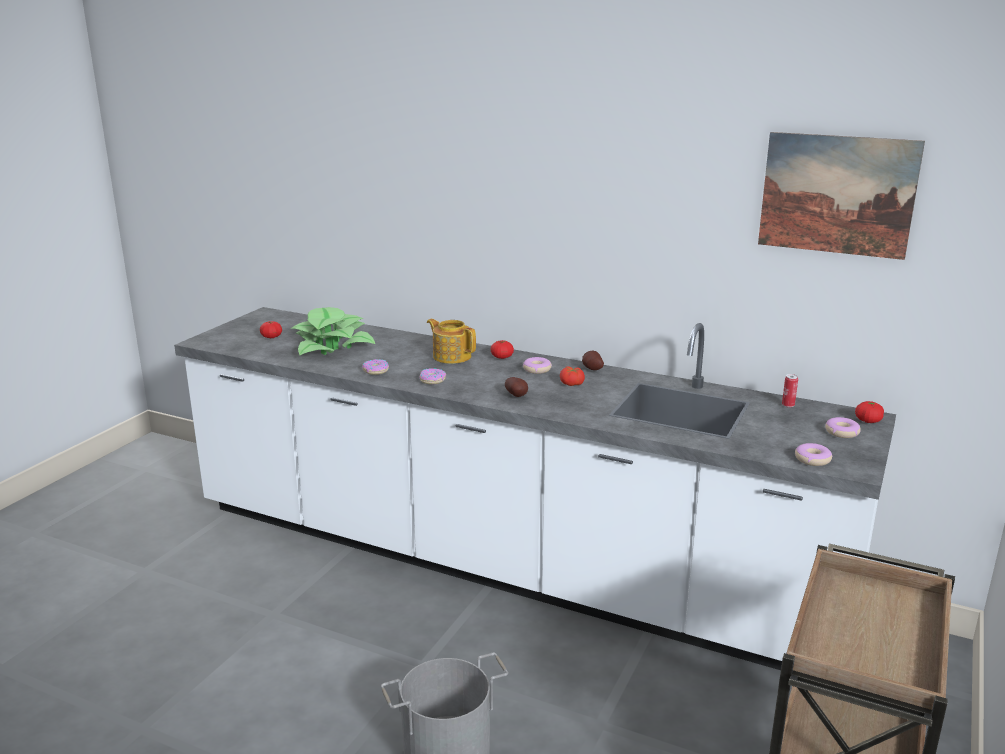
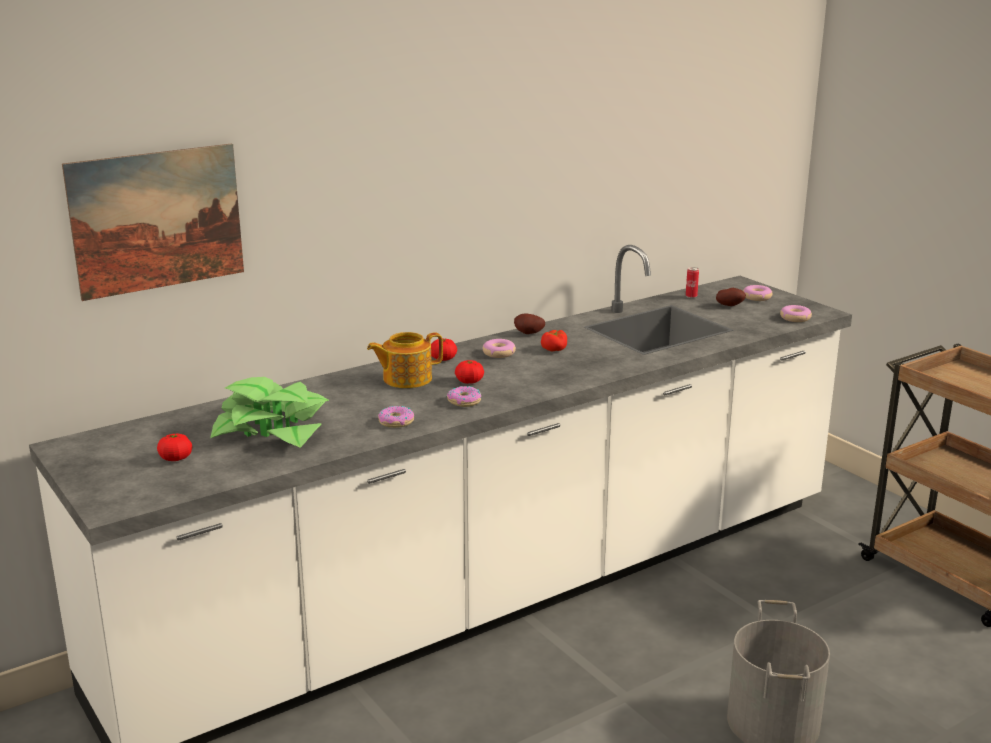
camera: 60 degrees left, 0 degrees up
(517, 396) = (556, 376): potato -> potato (730, 306)
(837, 195) = (691, 96): picture -> picture (157, 220)
(868, 421) = (744, 285): tomato -> tomato (469, 381)

